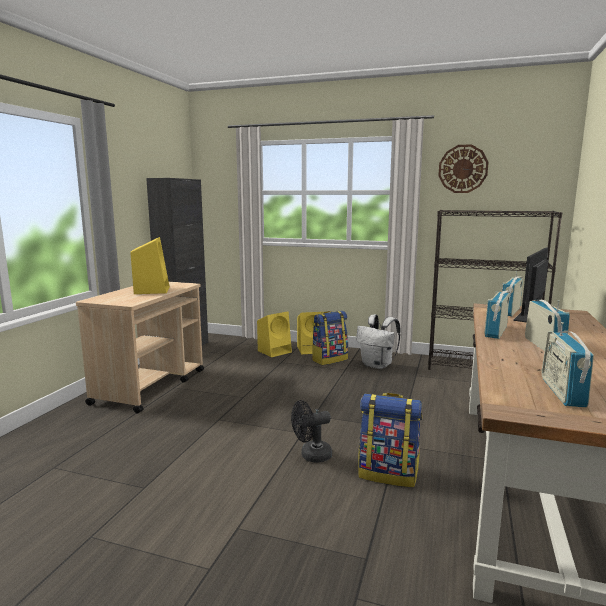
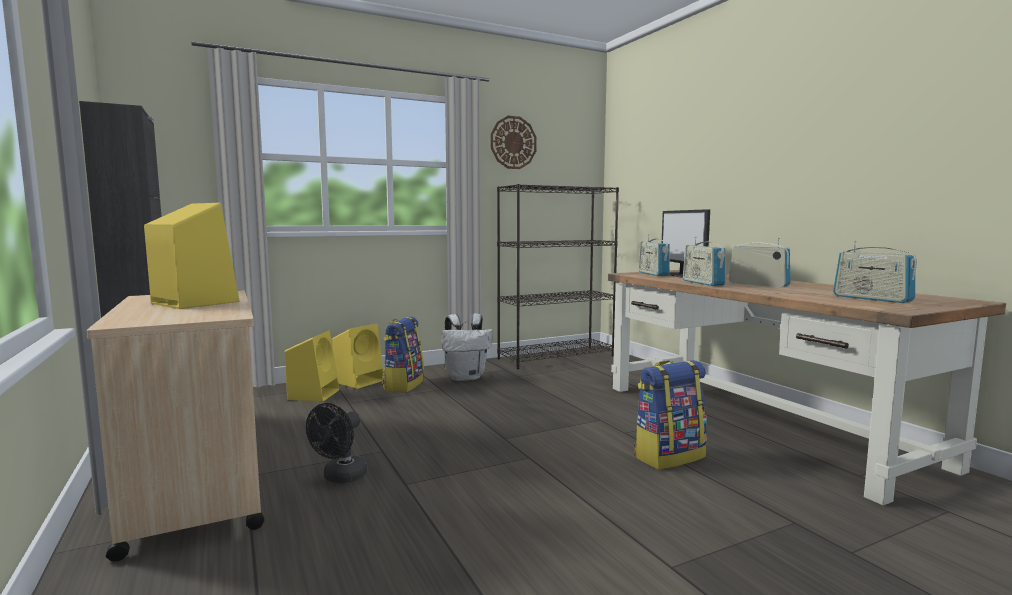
camera: 45 degrees left, 5 degrees down
(311, 456) = (583, 472): black fan -> black fan (340, 478)

